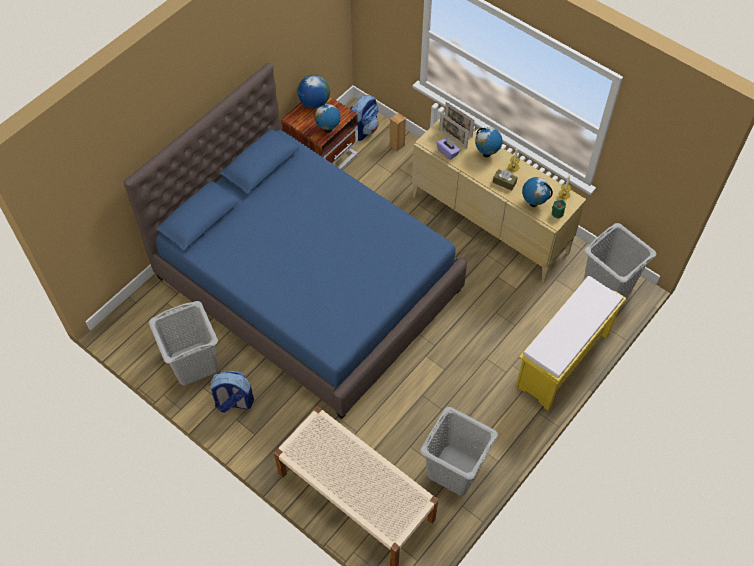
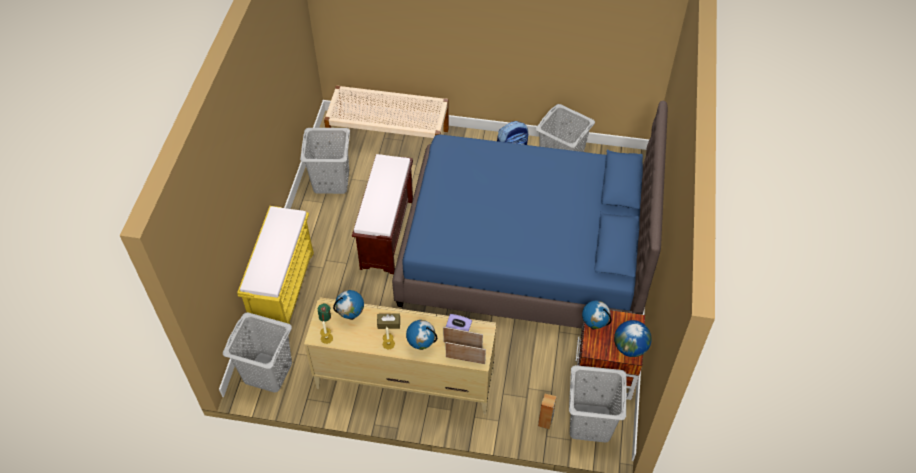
camera: 150 degrees right, 5 degrees down
(363, 129) = (590, 423): backpack -> grey laundry basket
(428, 370) = (387, 234): none -> brown bench

